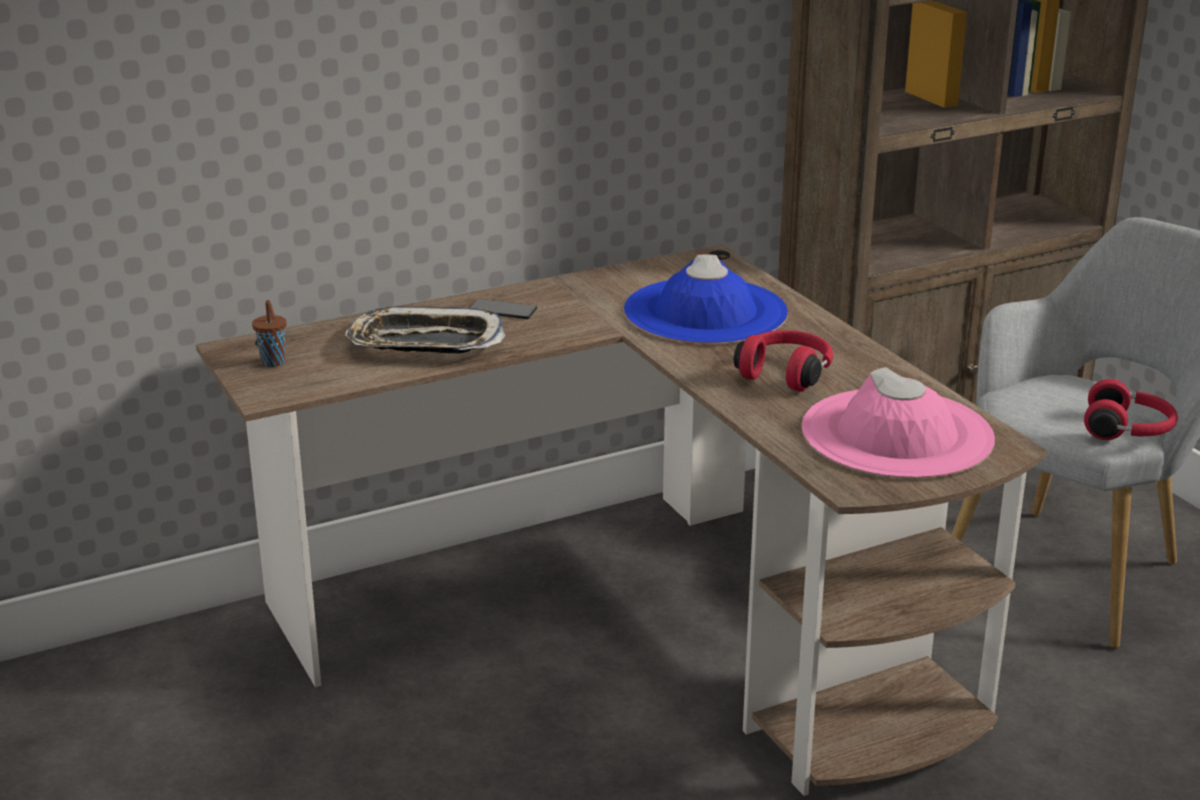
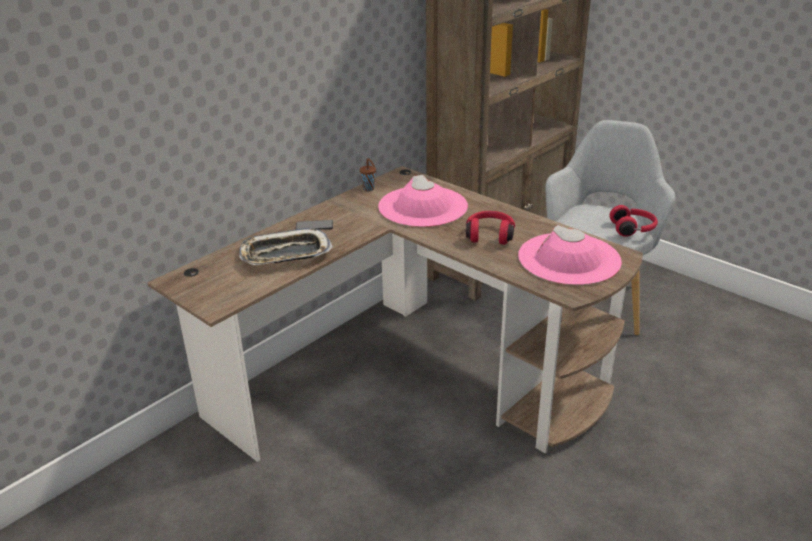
camera: 20 degrees left, 5 degrees up
(273, 363) = (204, 285): brown cup -> brown cup (369, 189)
(705, 312) = (423, 207): blue hat -> pink hat

